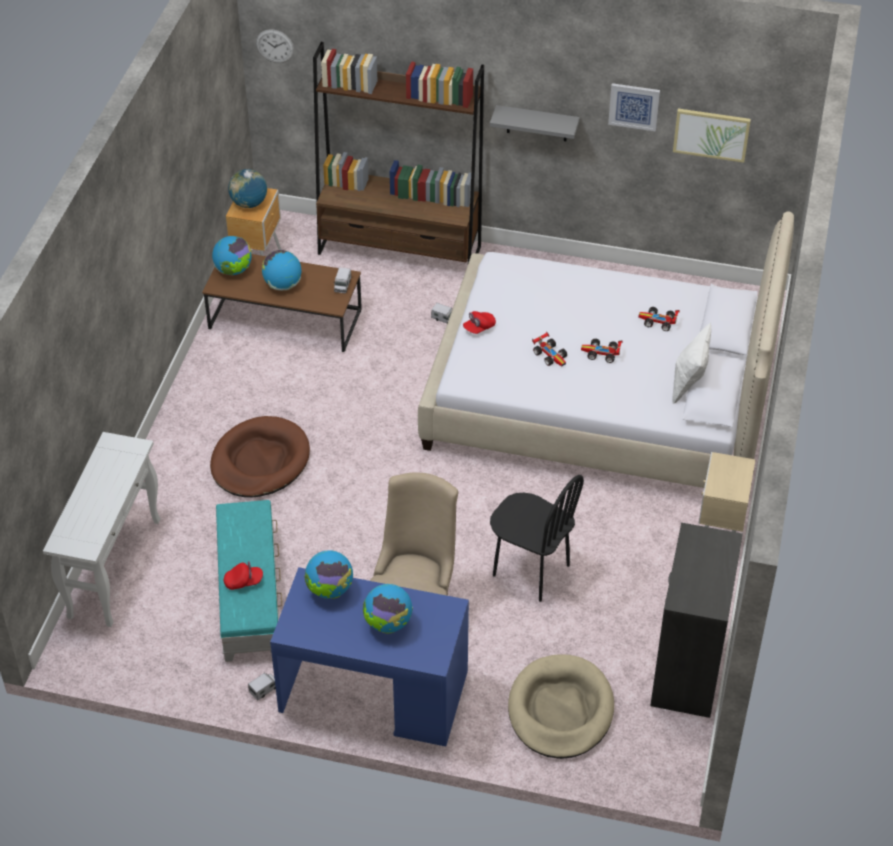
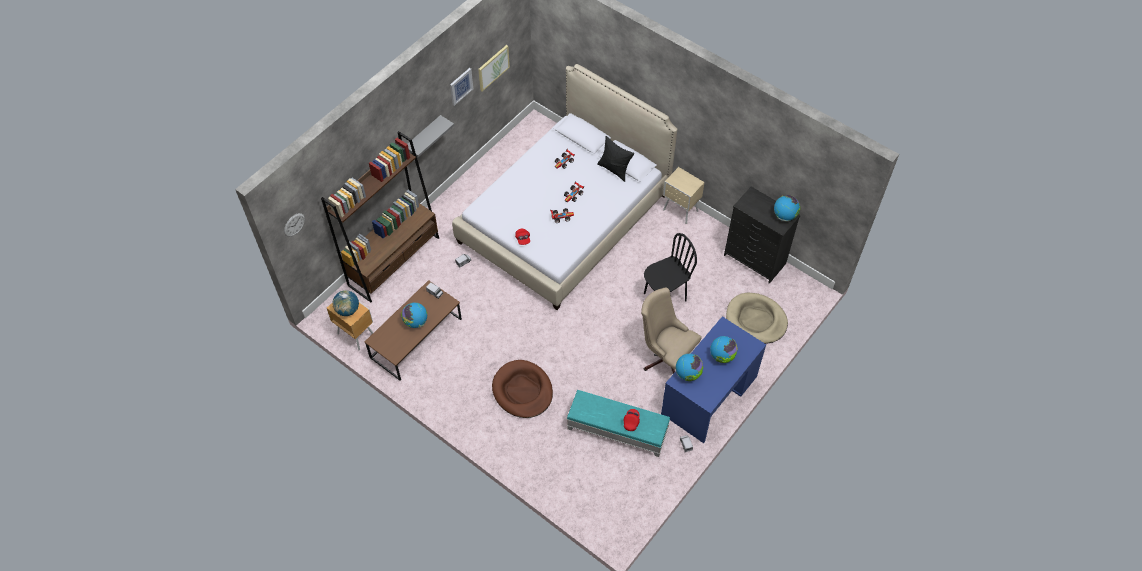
camera: 65 degrees left, 10 degrees up
(114, 567) = (564, 491): white console table -> none
(233, 270) = (387, 342): globe -> globe (784, 215)
(688, 384) = (614, 169): white pillow -> black pillow

